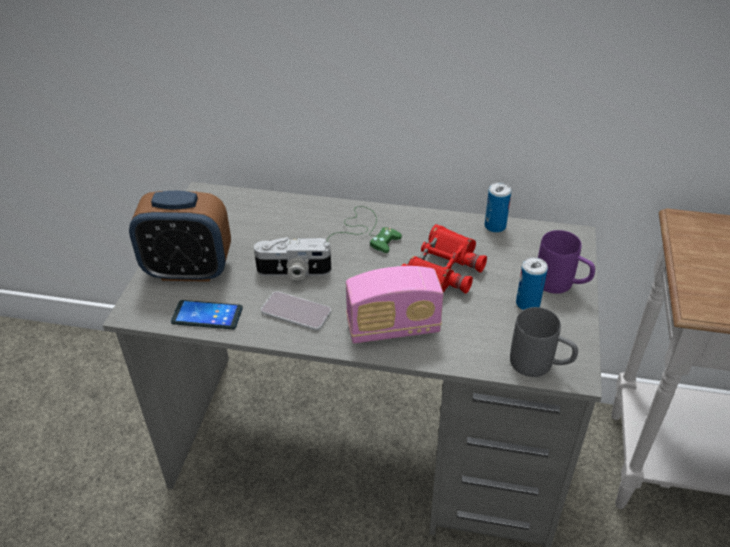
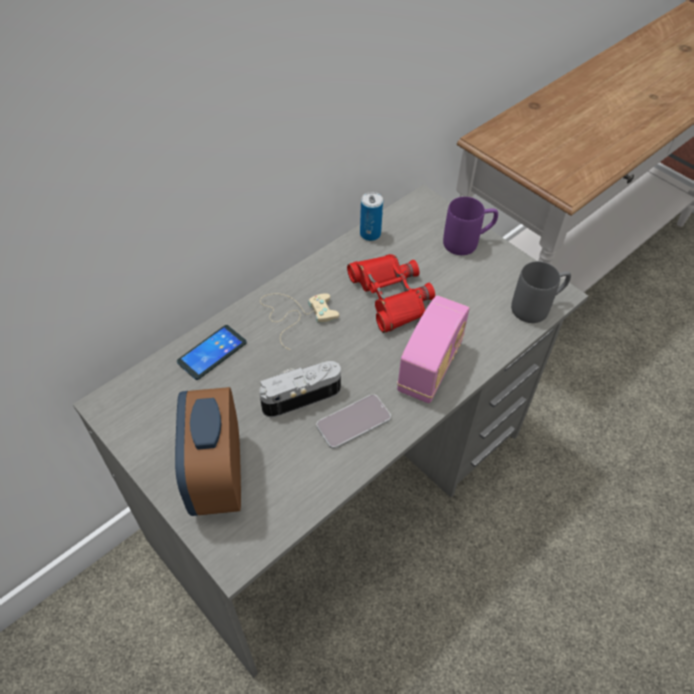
camera: 55 degrees left, 10 degrees up
(189, 270) = (217, 477): alarm clock -> alarm clock turned 135 degrees clockwise
(207, 315) = (297, 494): phone -> phone (212, 352)
(293, 272) = (300, 395): camera -> camera turned 150 degrees counterclockwise
(366, 231) = (296, 314): green game controller -> beige game controller
(527, 304) = (471, 272): can -> none

